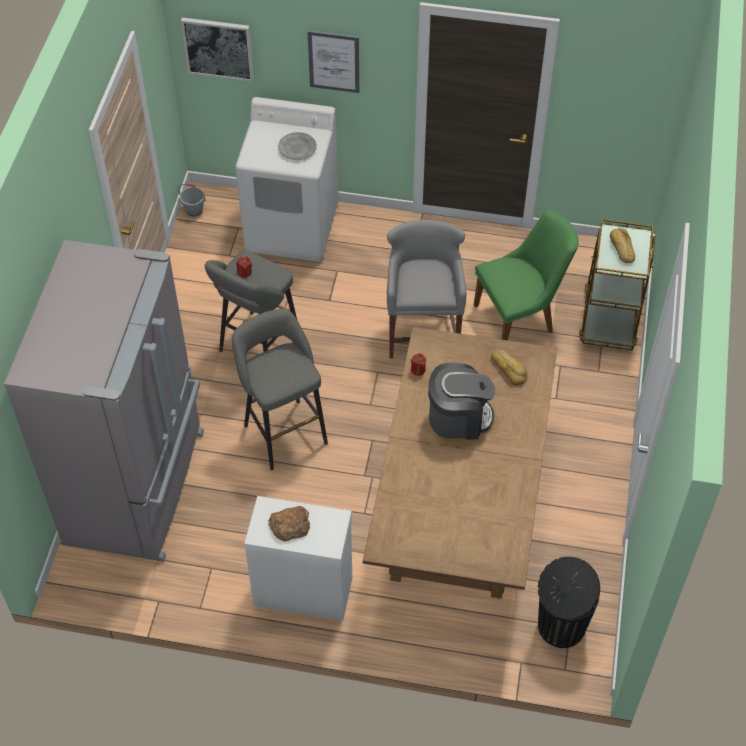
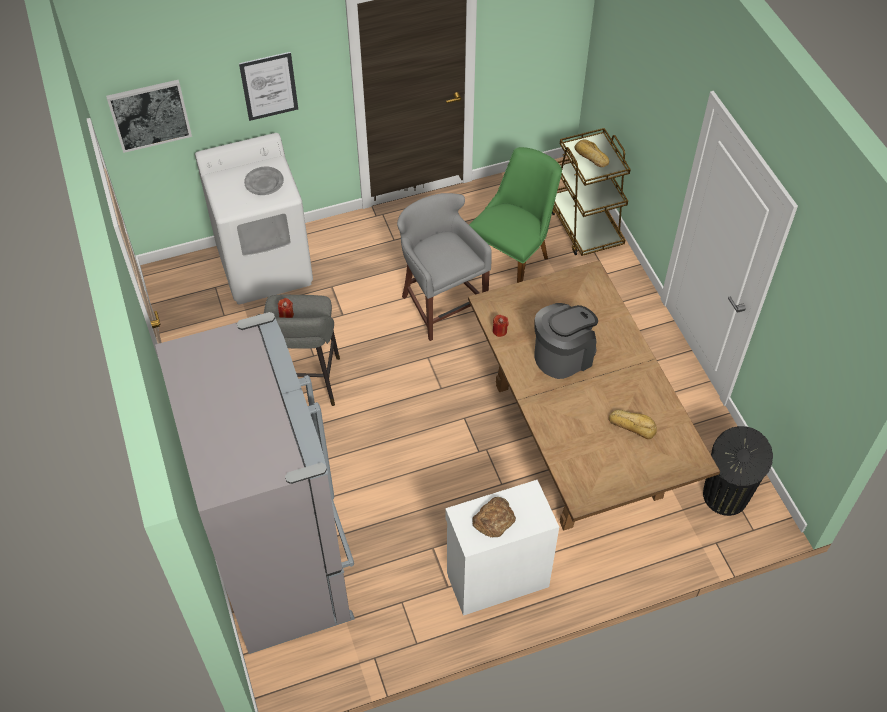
camera: 30 degrees left, 0 degrees up
(194, 210) = (162, 289): grey bucket -> none
(283, 431) = (381, 447): grey stool -> none
(509, 369) = (574, 295): bread -> bread (632, 425)

